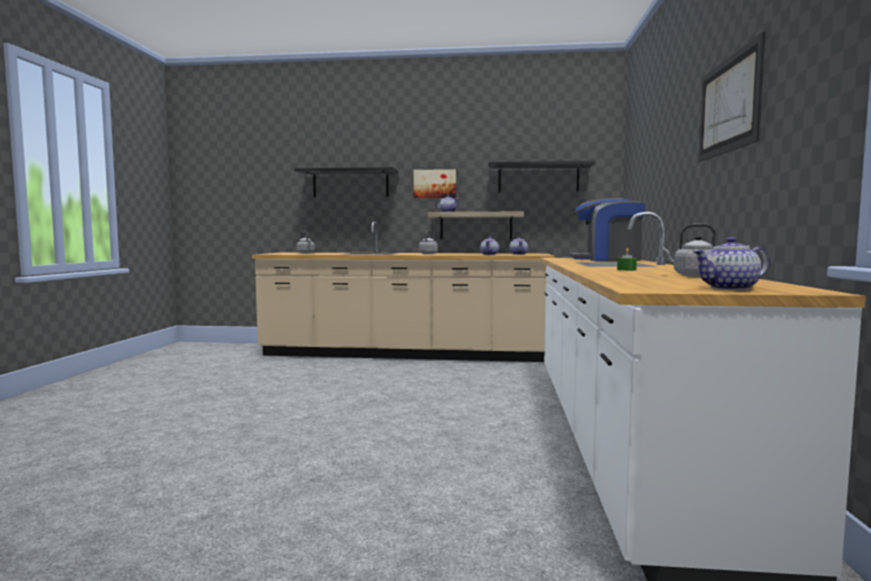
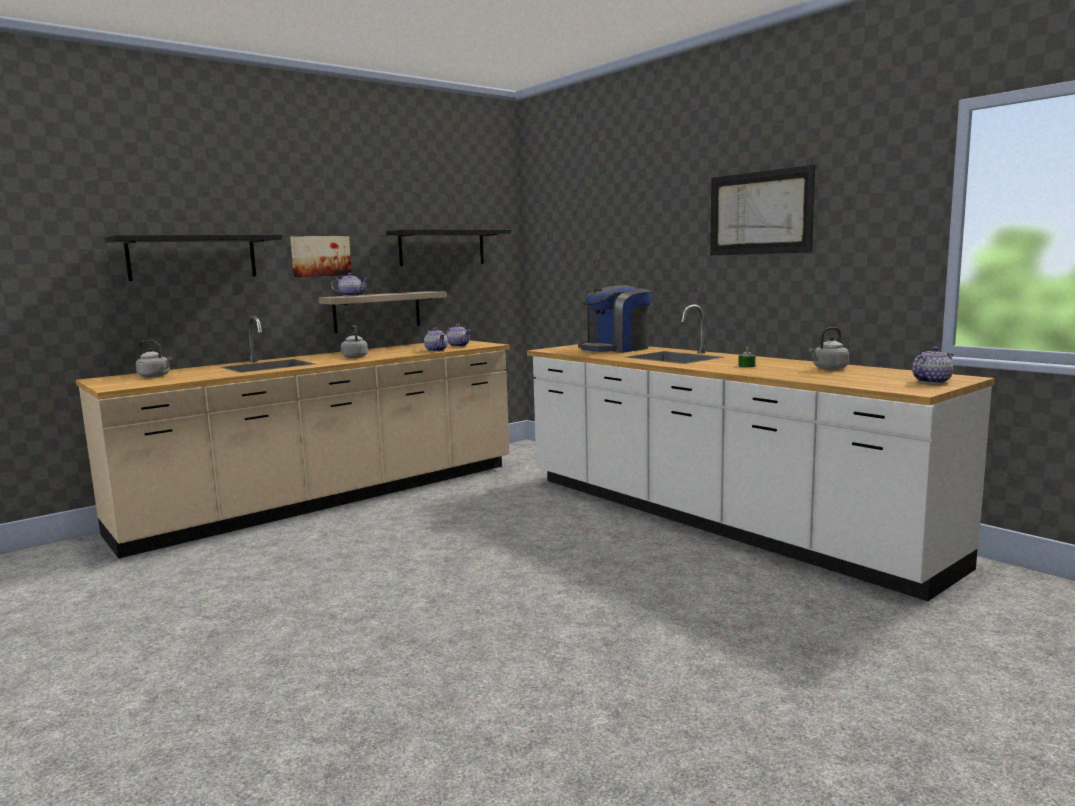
camera: 45 degrees left, 5 degrees up
(729, 288) = (931, 381): teapot -> teapot turned 150 degrees counterclockwise

